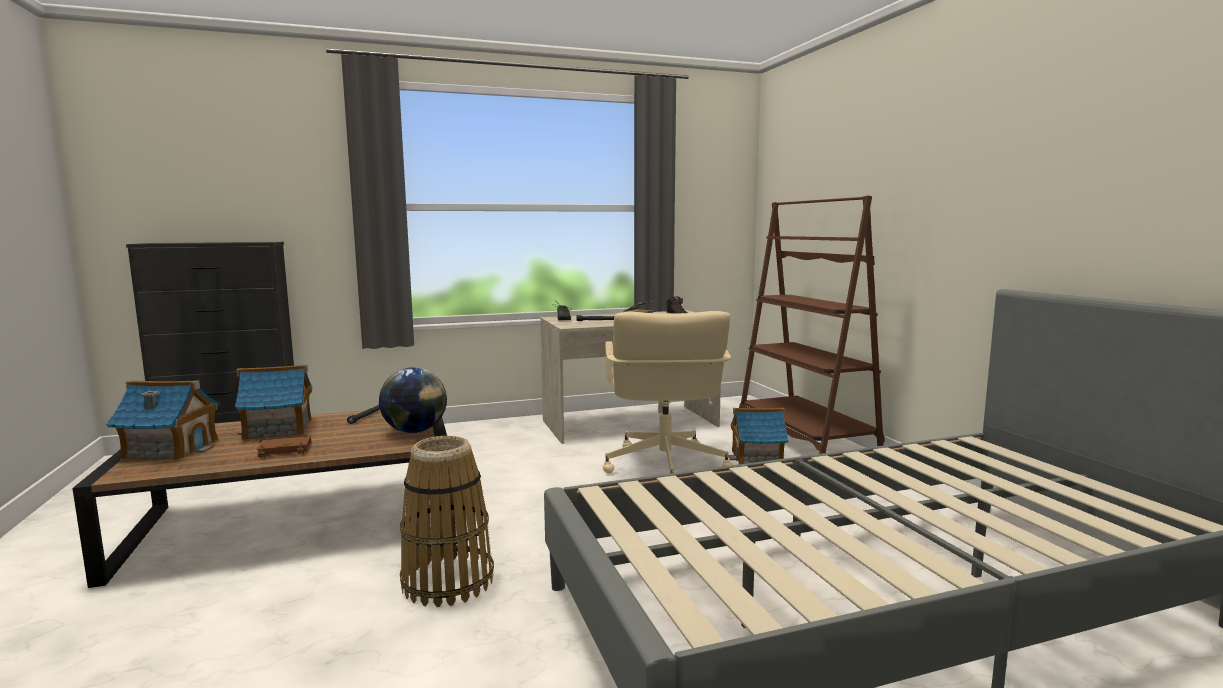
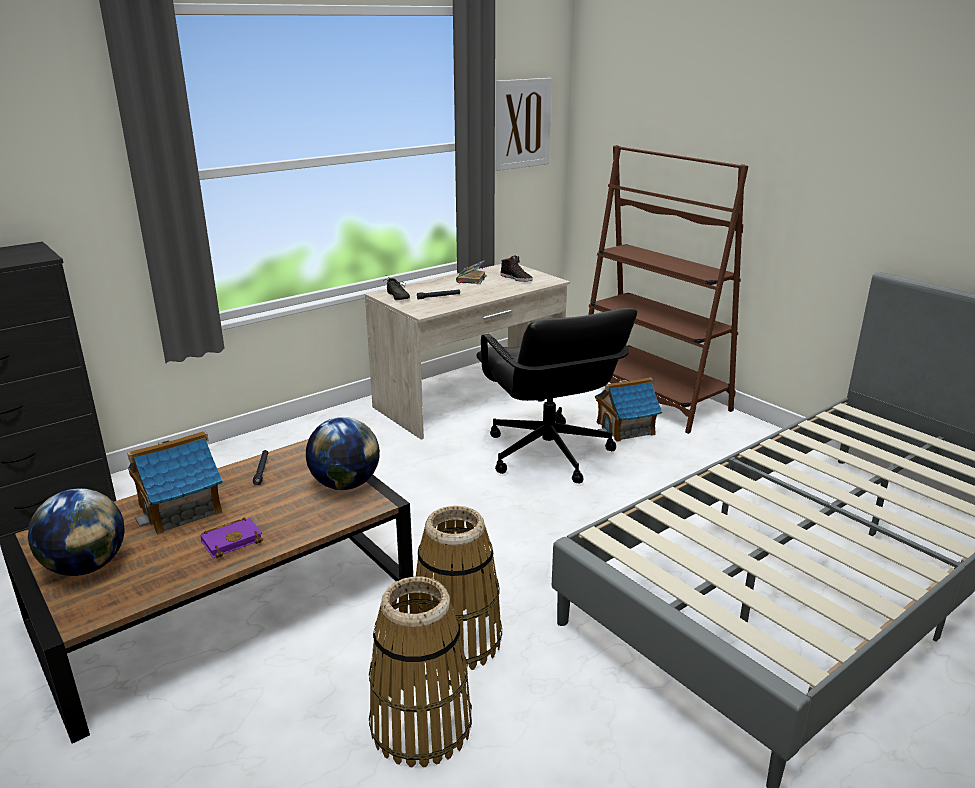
camera: 20 degrees left, 15 degrees up
(171, 449) = (86, 566): toy house -> globe
(287, 450) = (233, 540): brown book -> purple book
(347, 639) = (420, 725): none -> basket
(664, 466) = (548, 454): beige office chair -> black office chair
(707, 195) = (522, 124): none -> picture

